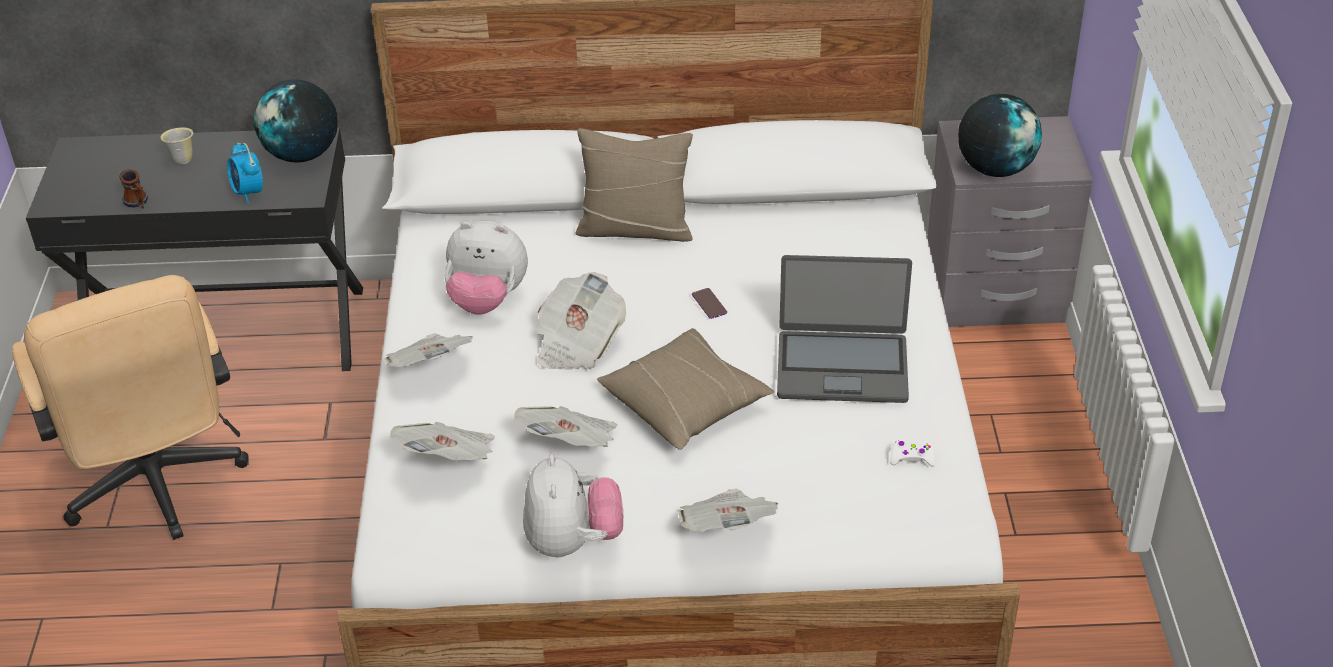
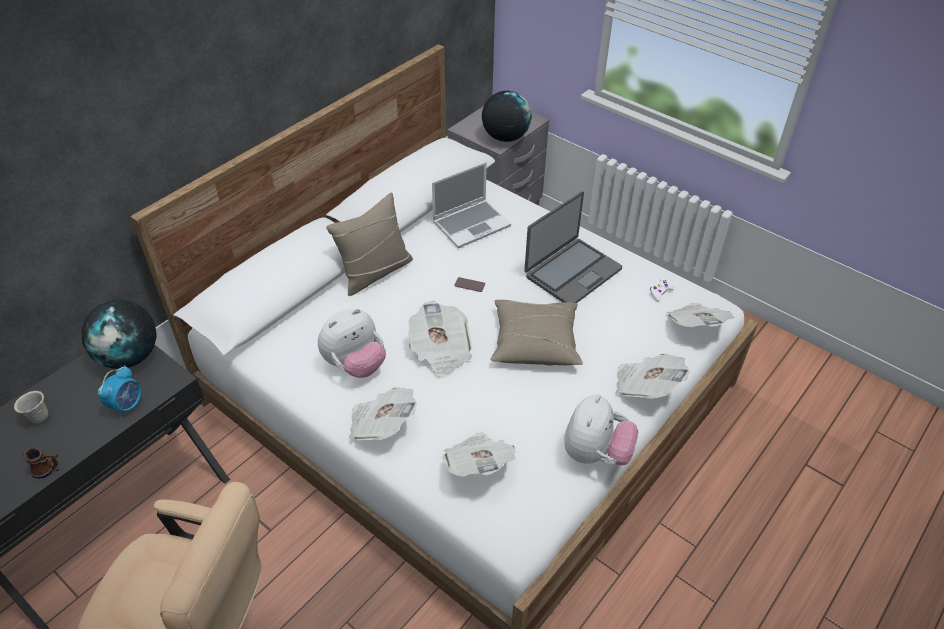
camera: 50 degrees left, 5 degrees up
(248, 193) = (127, 405): alarm clock -> alarm clock turned 75 degrees counterclockwise
(571, 445) = (522, 405): newspaper -> newspaper (696, 326)
(573, 542) = (595, 453): plush toy -> plush toy turned 75 degrees clockwise
(812, 245) = (471, 224): none -> laptop

